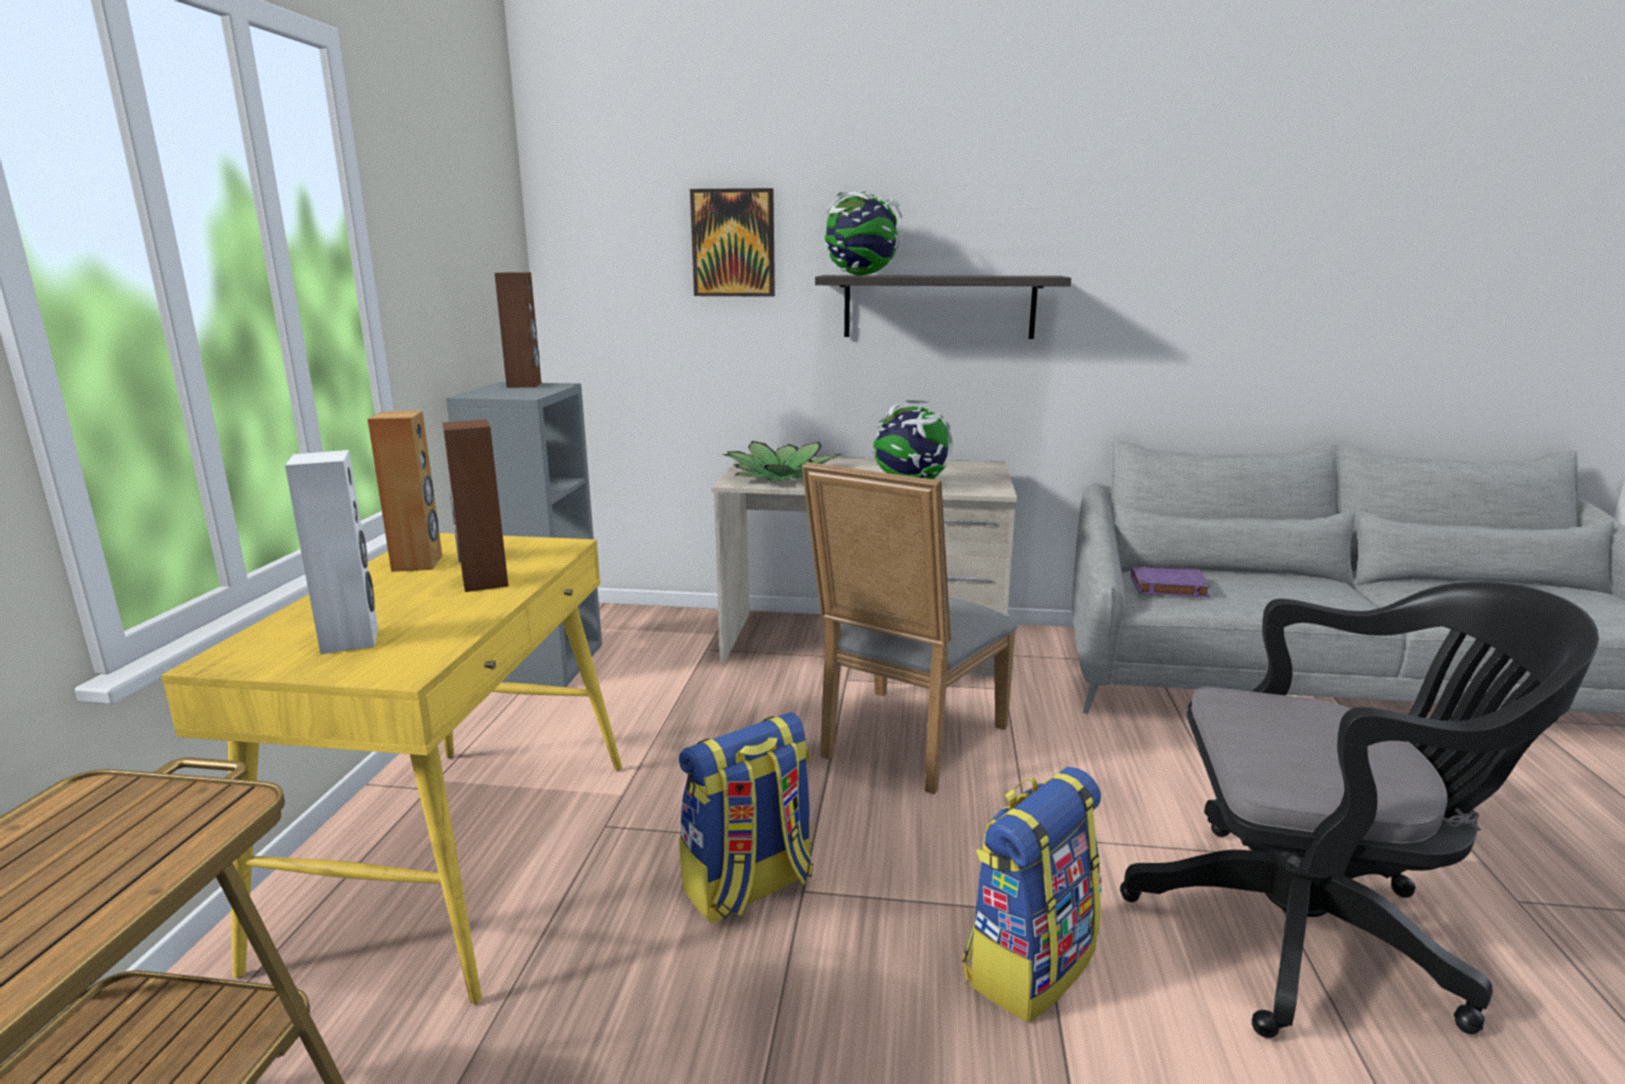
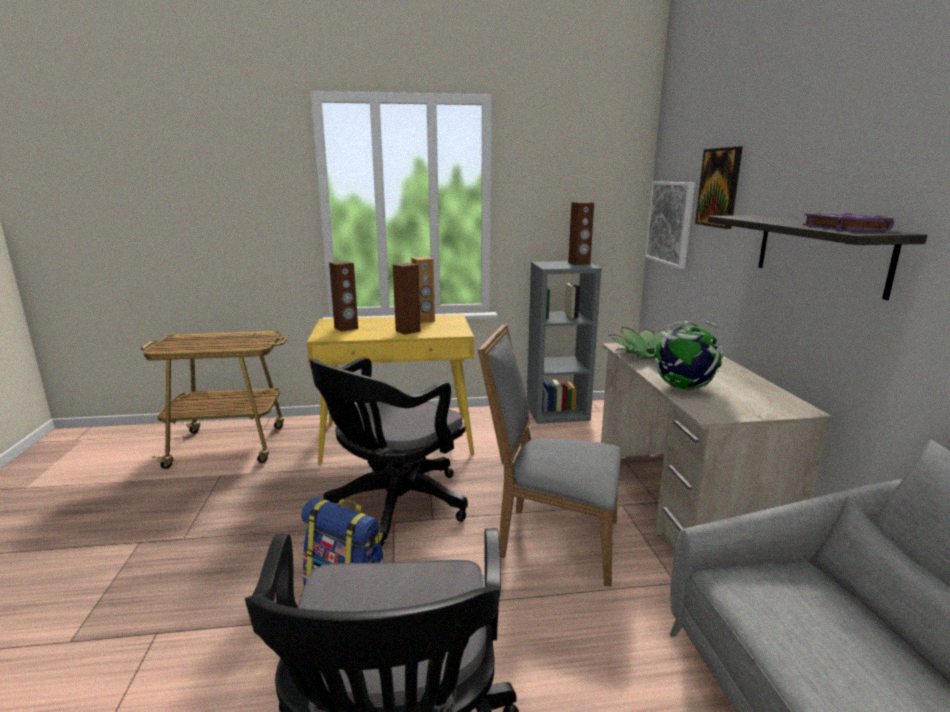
camera: 75 degrees right, 0 degrees up
(351, 640) = (346, 328): white speaker -> brown speaker
(612, 301) = (670, 223): none -> picture
(749, 887) = (393, 506): backpack -> black office chair
(861, 275) = (748, 217): globe -> none
(1167, 587) = (783, 591): purple book -> purple book (843, 228)

